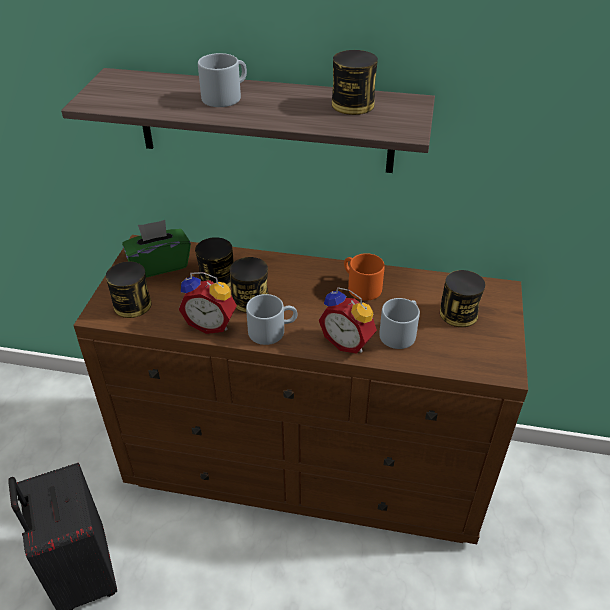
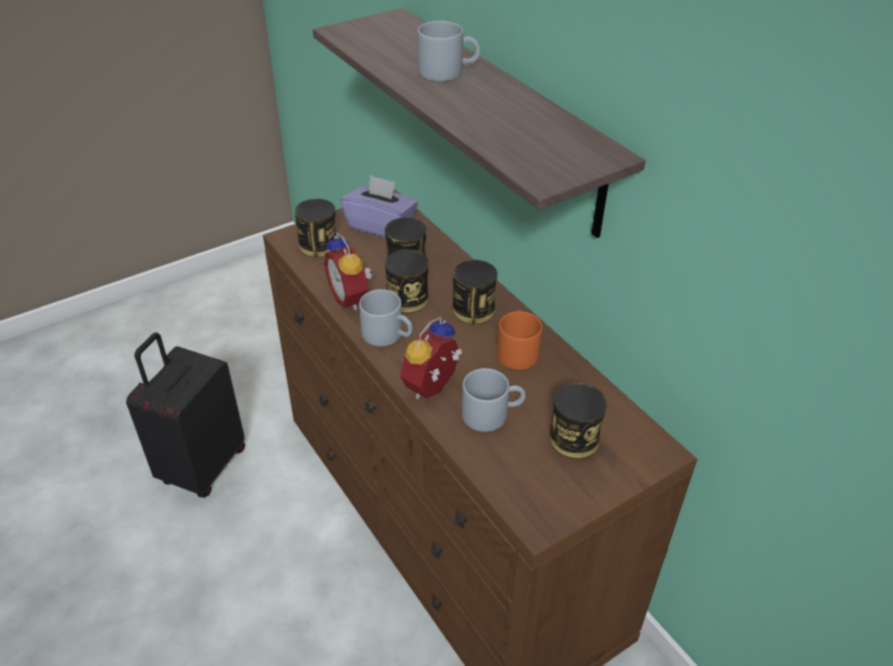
camera: 45 degrees right, 0 degrees up
(159, 264) = (381, 226): green tissue box -> purple tissue box
(348, 342) = (434, 388): alarm clock -> alarm clock turned 45 degrees clockwise
(352, 105) = (541, 129): can -> can (473, 310)

